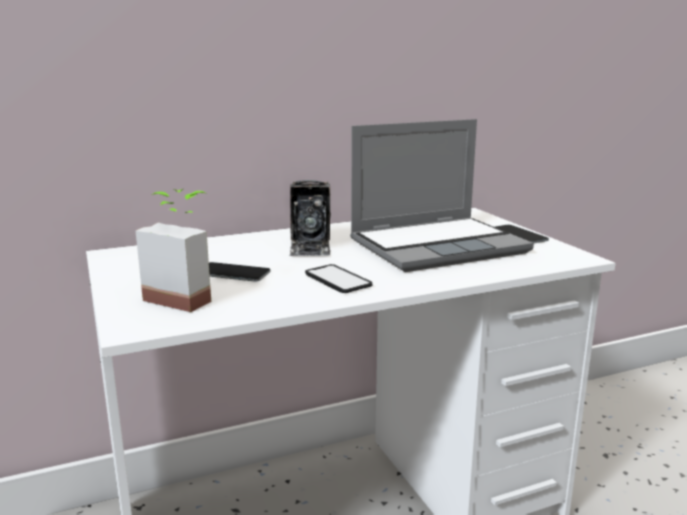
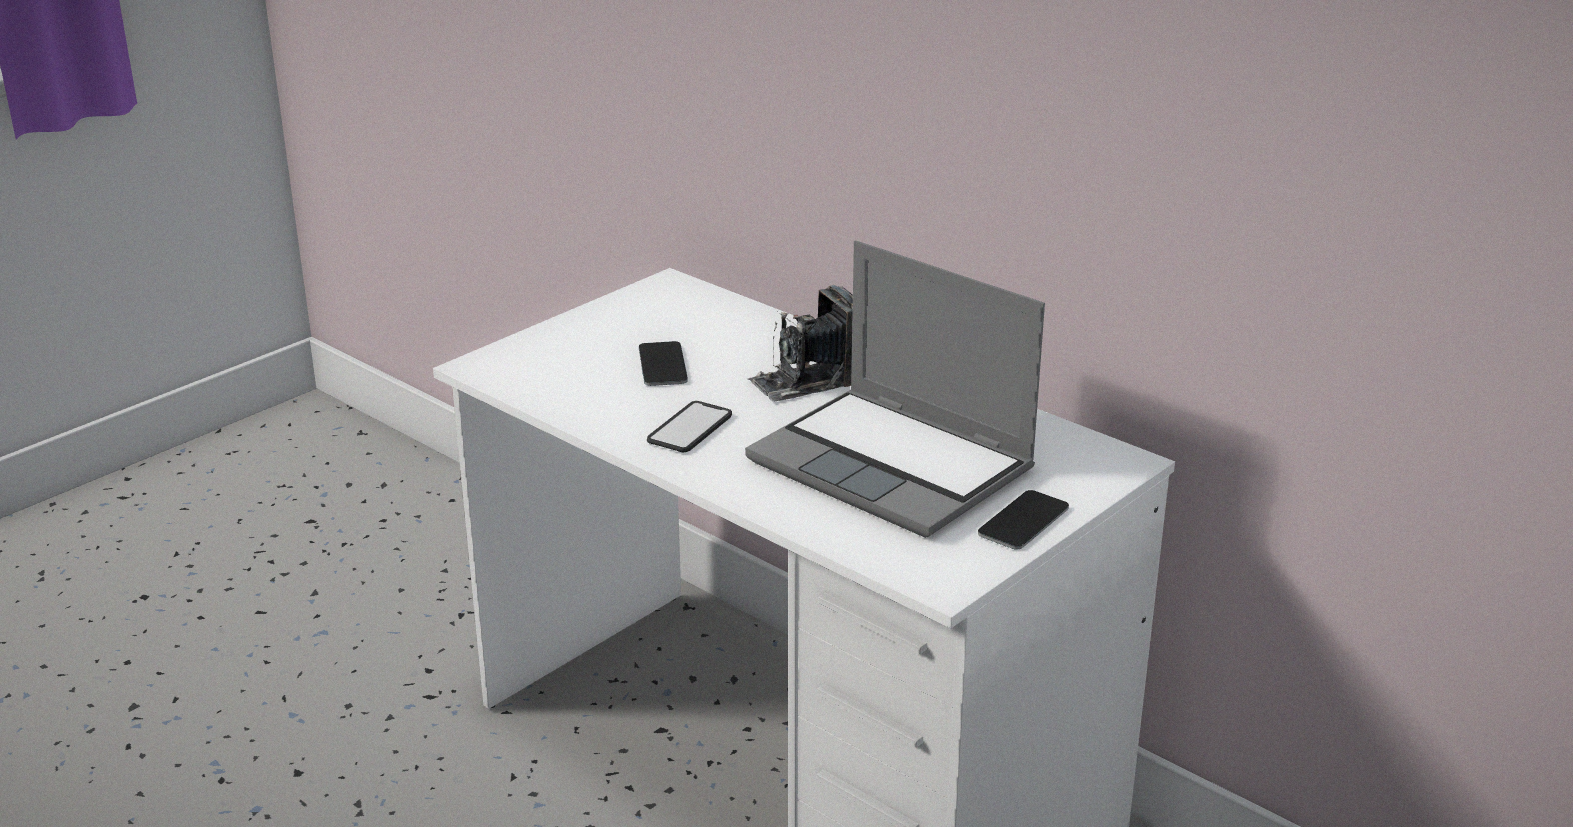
camera: 65 degrees right, 10 degrees up
(186, 296) = (572, 363): potted plant -> none

